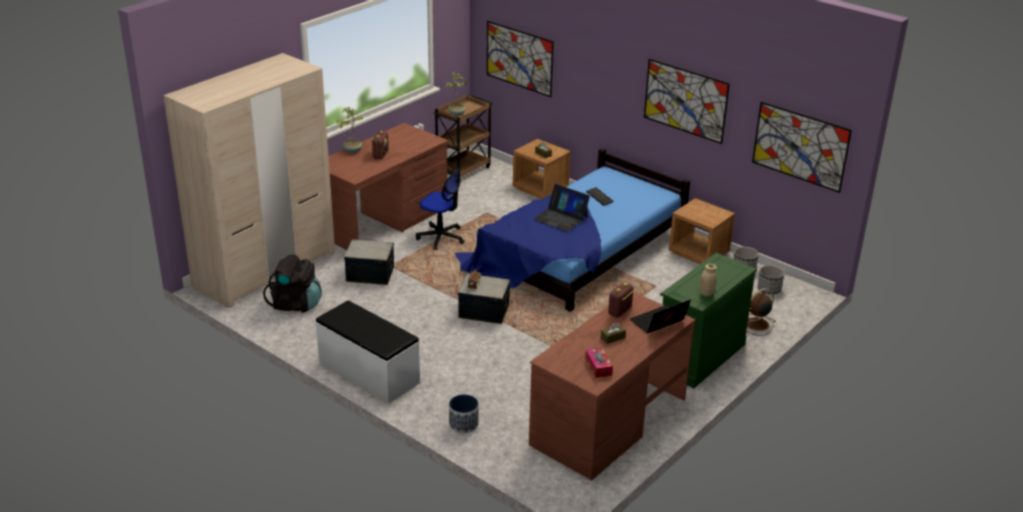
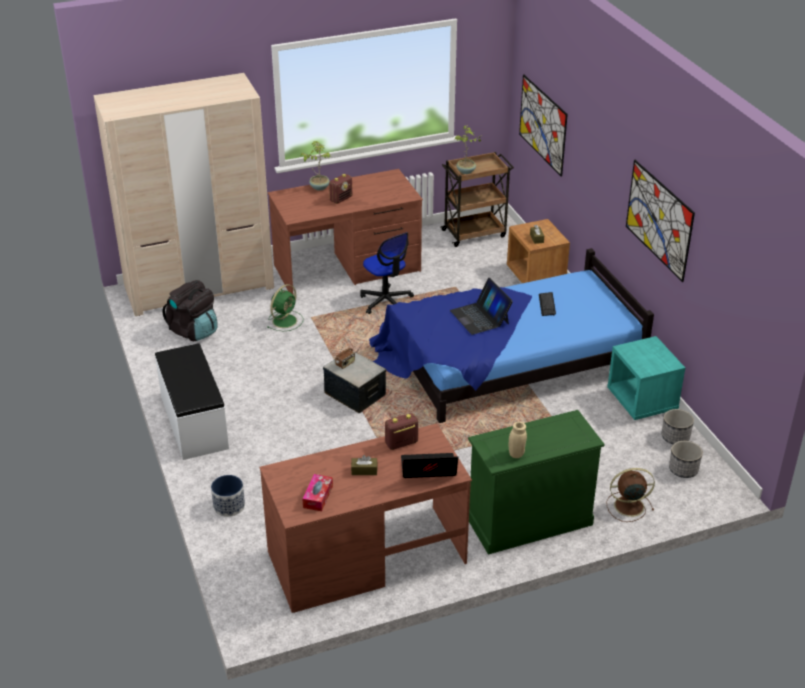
camera: 30 degrees right, 5 degrees up
(370, 274) = (285, 320): storage box -> green fan
(699, 253) = (642, 401): brown nightstand -> turquoise nightstand
(800, 146) = (745, 312): picture -> none

